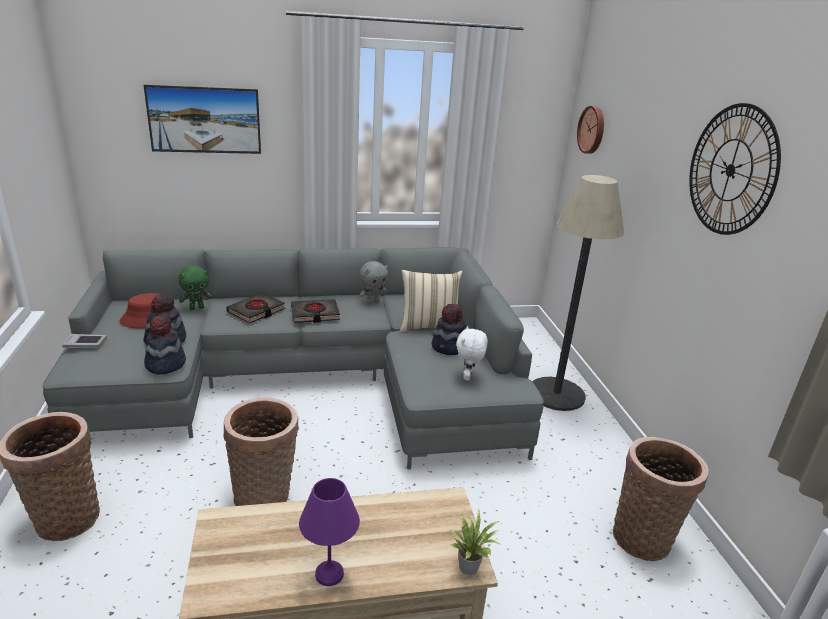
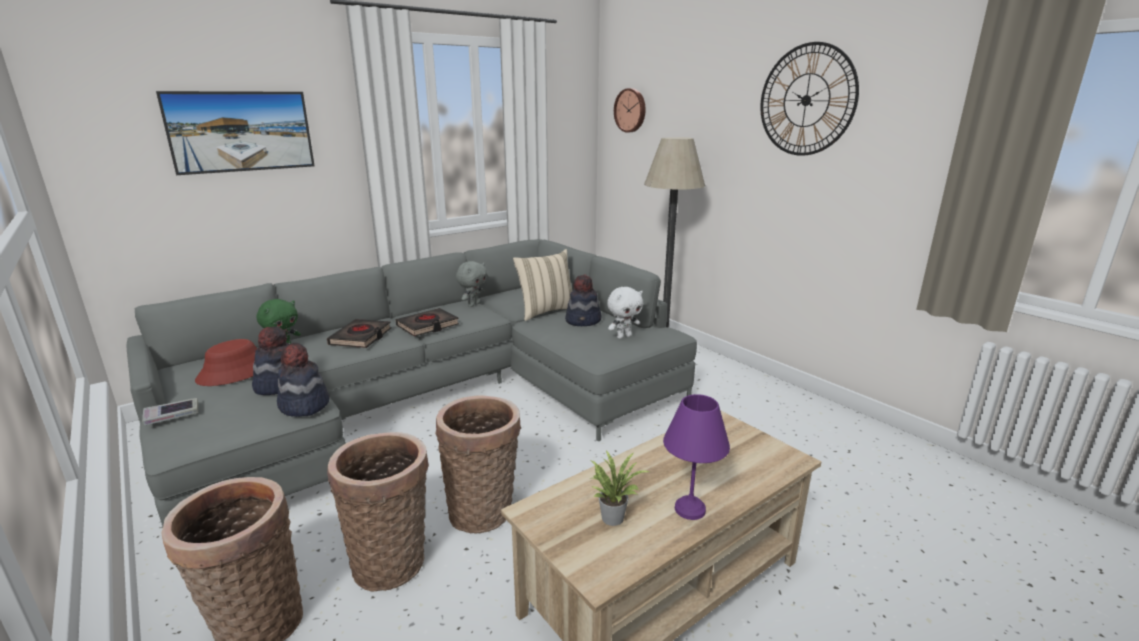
camera: 25 degrees left, 5 degrees down
(468, 377) = (623, 336): white plush toy -> white plush toy turned 105 degrees counterclockwise
(470, 565) = (788, 458): potted plant -> potted plant (612, 516)
(643, 536) = (817, 425): basket -> basket (392, 560)

